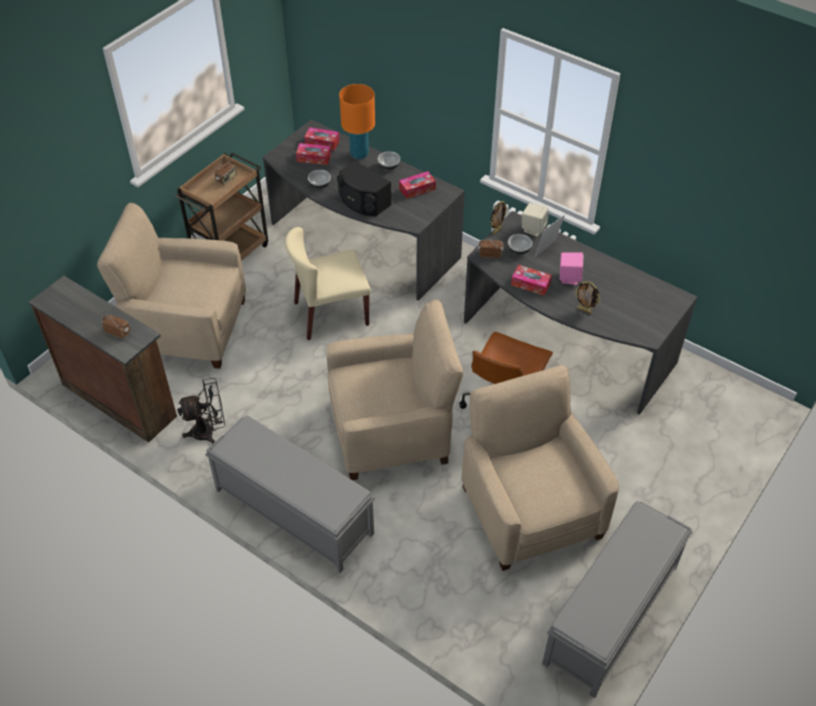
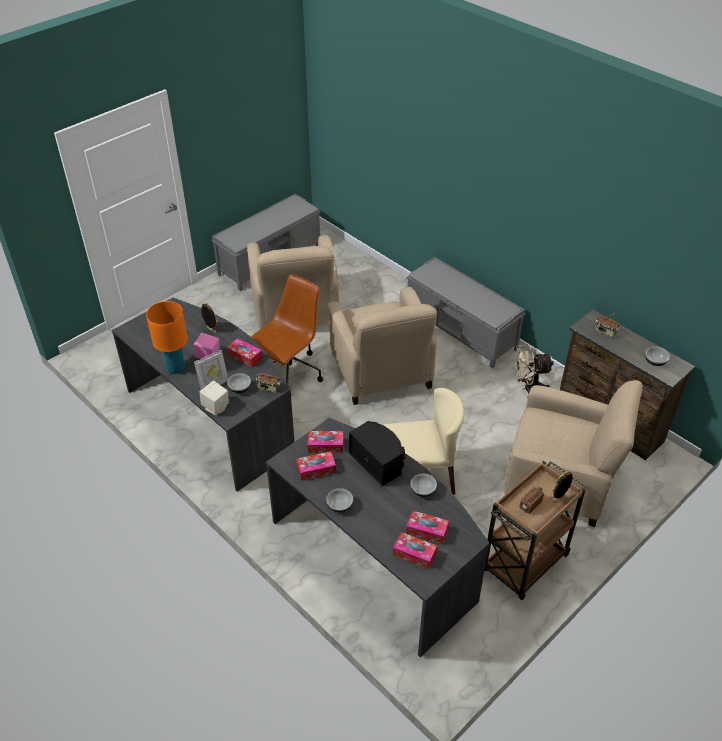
camera: 170 degrees left, 5 degrees down
(71, 301) = (655, 362): none -> bowl
(209, 431) = (528, 389): black fan -> beige fan
(359, 154) = (371, 529): orange table lamp -> orange table lamp (176, 368)
(391, 431) = (381, 371): beige armchair -> beige armchair turned 105 degrees counterclockwise
(414, 209) = (325, 445): none -> tissue box
(497, 231) = (252, 410): picture frame -> picture frame (559, 499)

